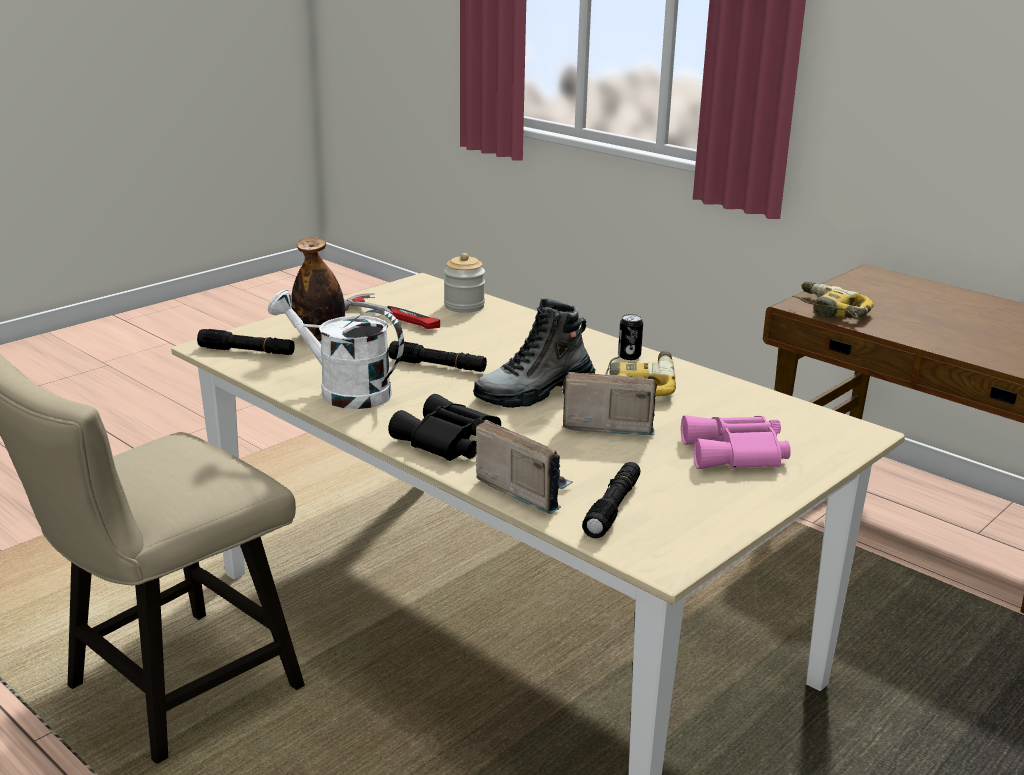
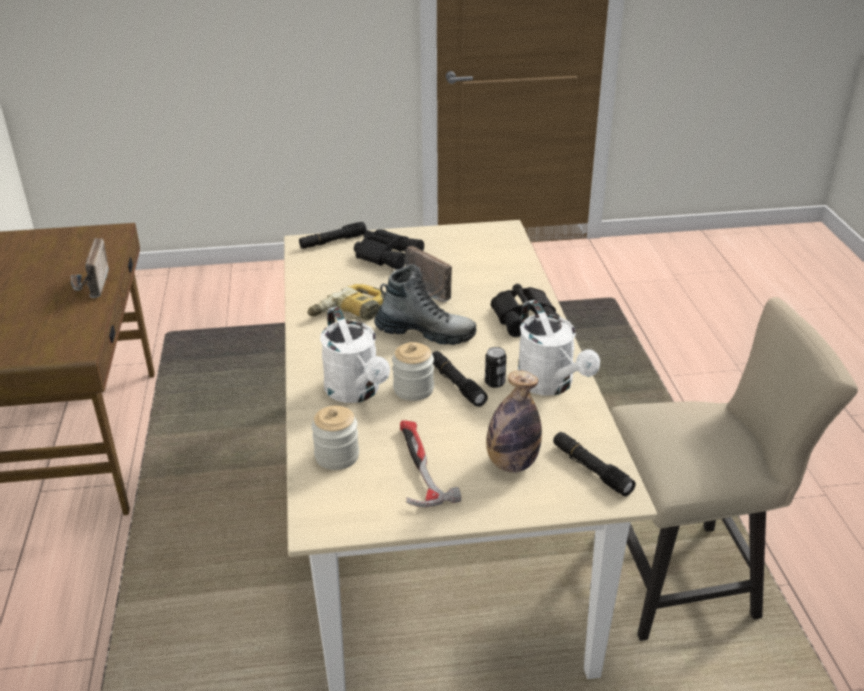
camera: 140 degrees left, 10 degrees up
(471, 352) = (413, 389): none -> jar
(516, 337) = (356, 392): none -> white watering can
(524, 489) = (520, 276): radio -> radio (91, 285)
(613, 508) = (492, 253): black flashlight -> black flashlight (333, 241)
(629, 356) = (314, 338): can -> can (495, 382)
(736, 454) = (387, 255): pink binoculars -> black binoculars
(827, 310) = (74, 336): power drill -> none

